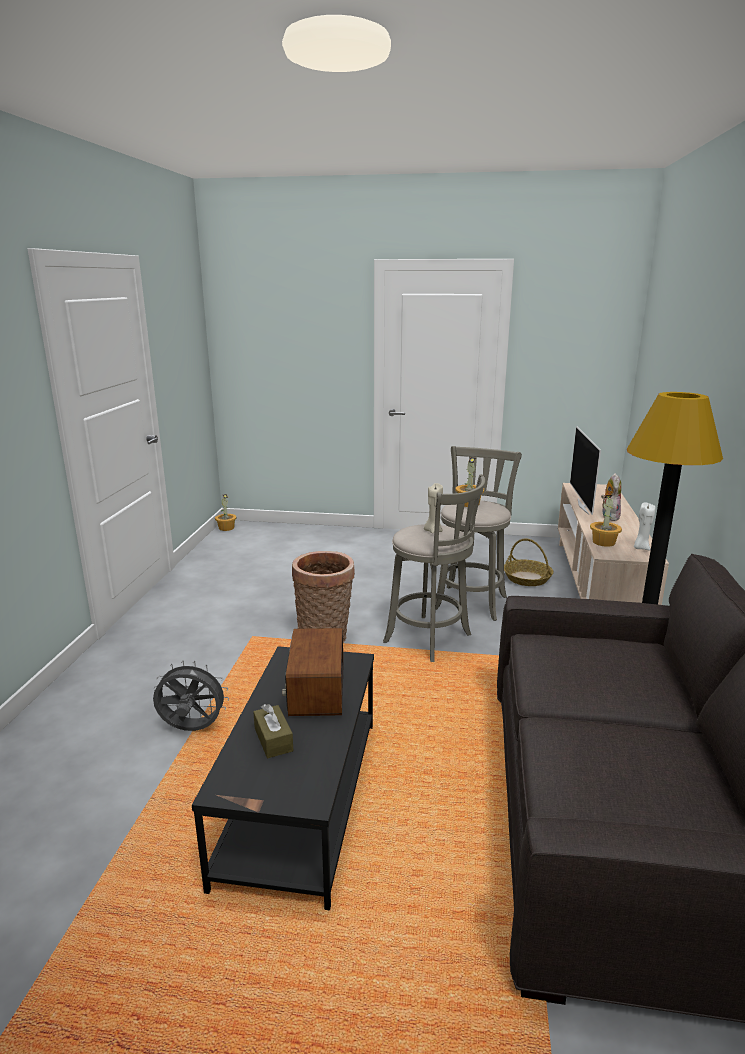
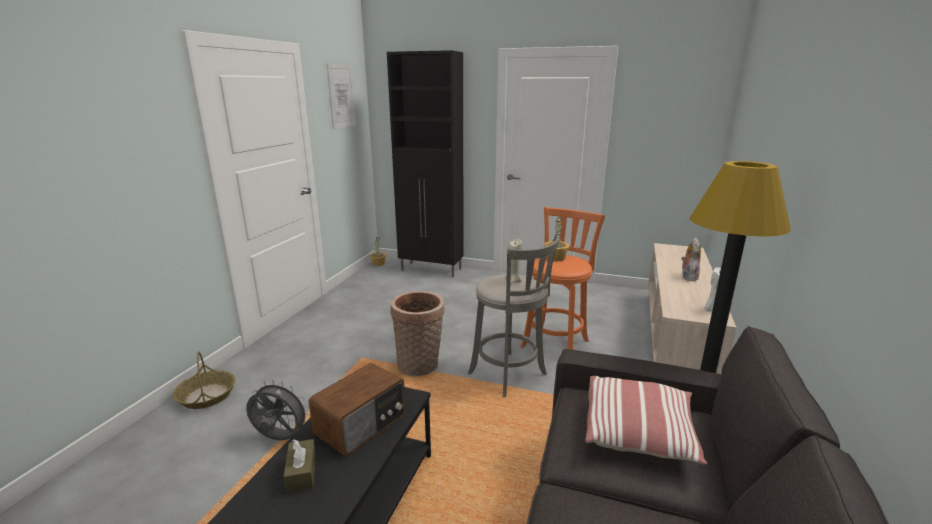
camera: 10 degrees right, 0 degrees up
(180, 318) = (341, 96): none -> picture
(297, 531) = (432, 270): none -> black cabinet
(315, 691) = (362, 425): radio -> radio turned 150 degrees counterclockwise
(471, 601) = (556, 342): grey stool -> orange stool
(527, 578) = (612, 325): basket -> basket (207, 396)
(584, 506) = (667, 265): television -> none
(602, 664) = (639, 432): none -> pillow
(603, 542) = (676, 301): potted plant -> none

